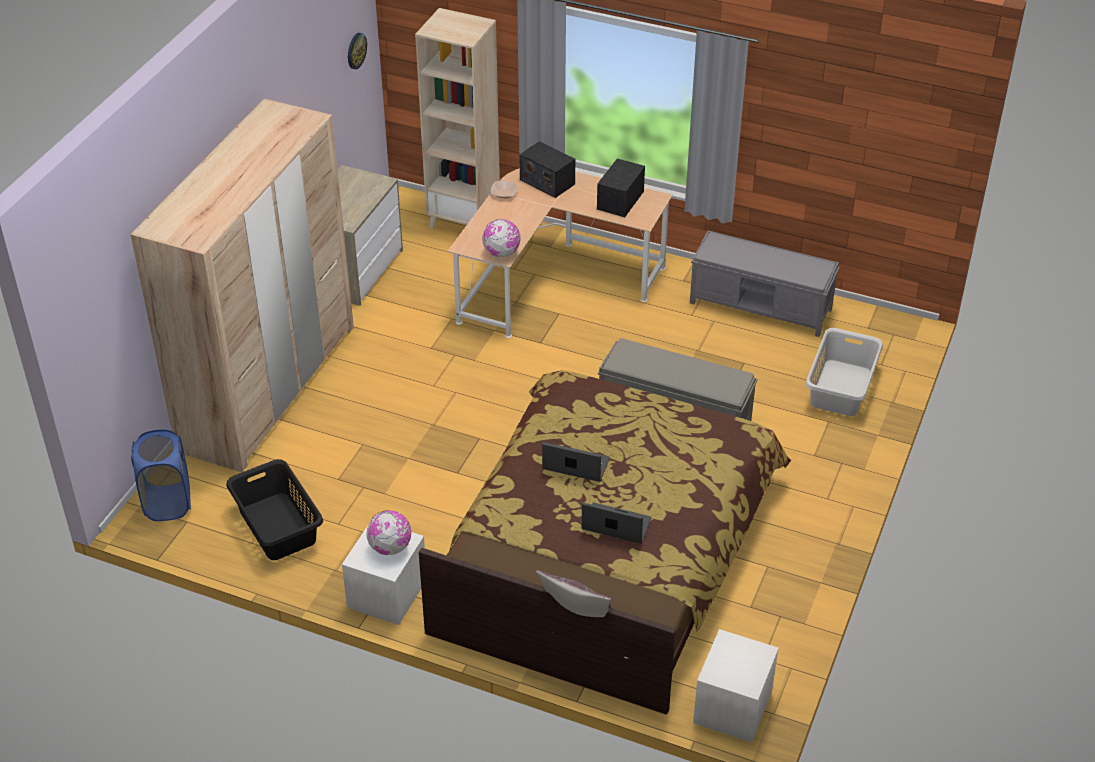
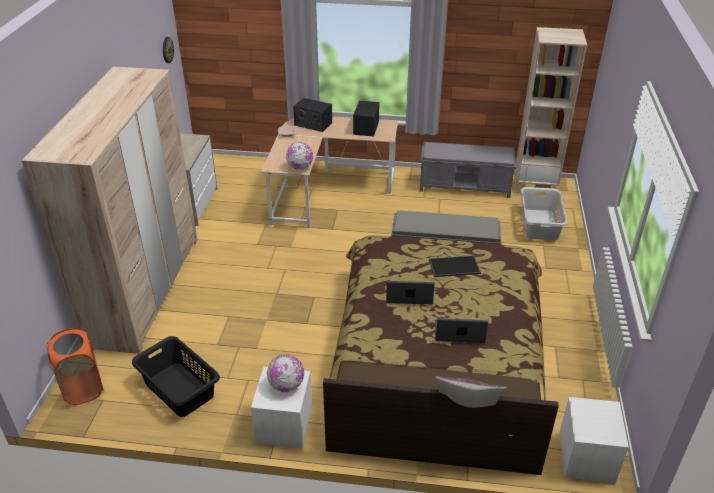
camera: 15 degrees left, 5 degrees down
(167, 503) = (83, 388): blue laundry basket -> orange laundry basket
(464, 221) = (253, 166): beige bookcase -> beige bookcase (535, 185)
(652, 436) = (454, 267): none -> tray

